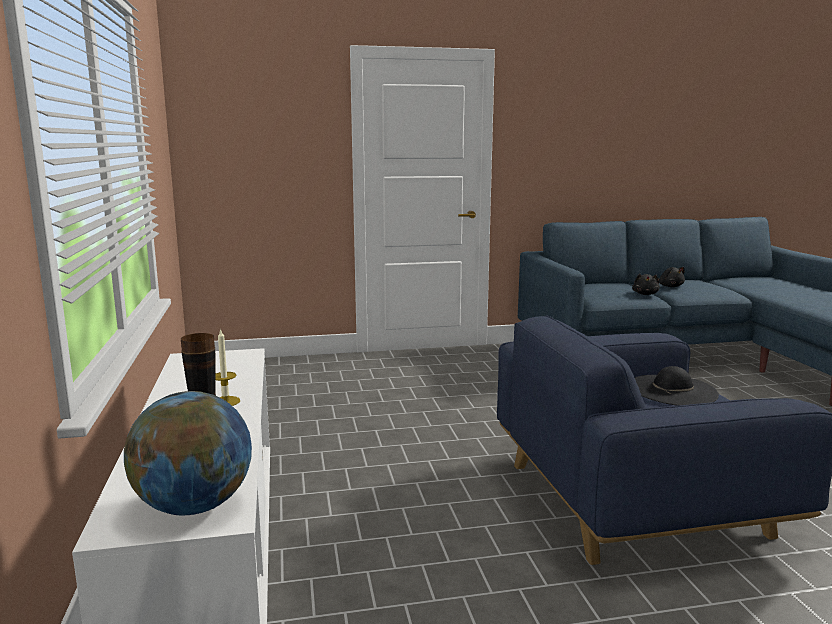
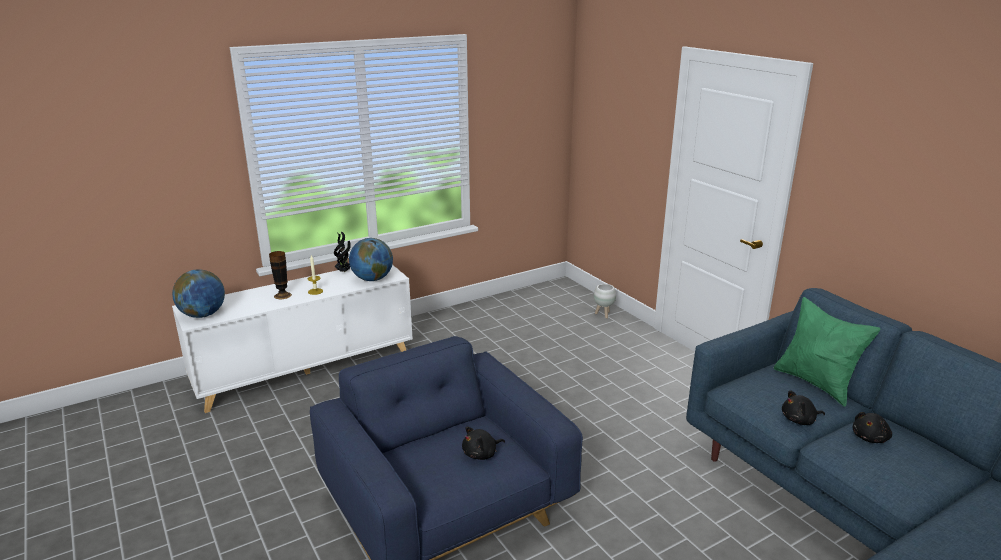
camera: 70 degrees right, 10 degrees up
(173, 379) = (344, 271): none -> potted plant
(235, 365) = (372, 279): none -> globe
(305, 363) = (603, 314): none -> white planter
(596, 283) = (816, 383): none -> green pillow
(672, 390) = (481, 454): black hat -> black plush toy

